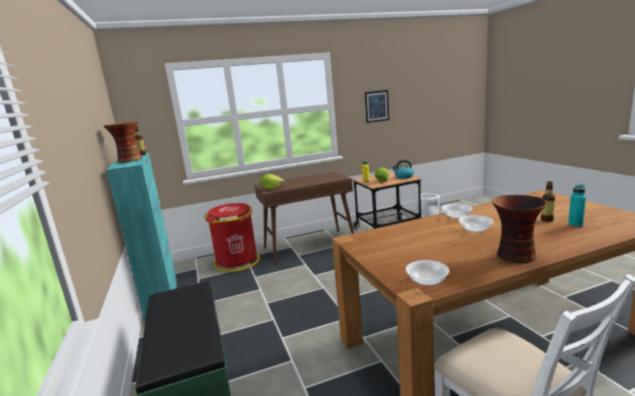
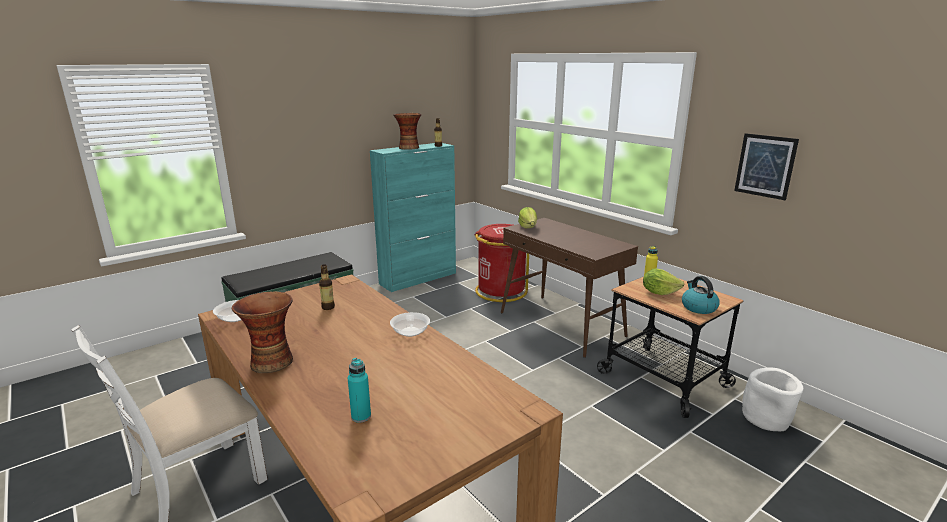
camera: 70 degrees right, 5 degrees up
(475, 229) = (357, 343): bowl -> none
(546, 220) = (385, 395): bottle -> bottle (328, 307)

